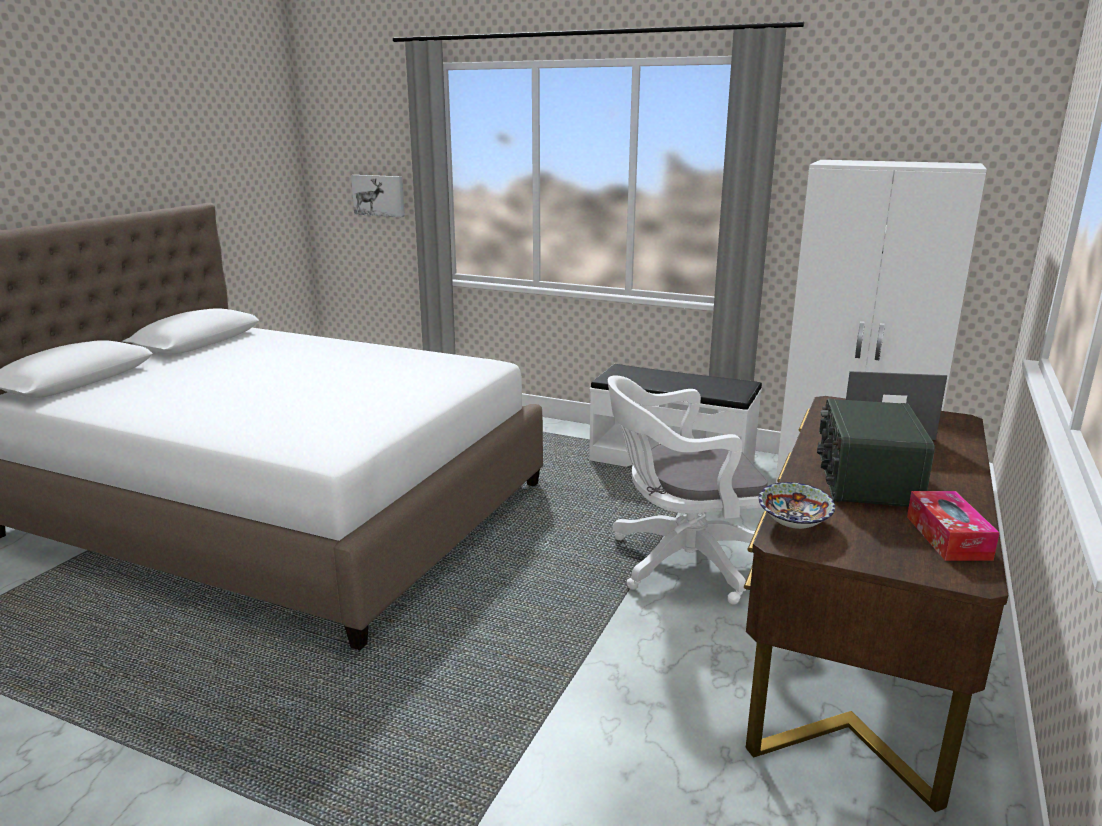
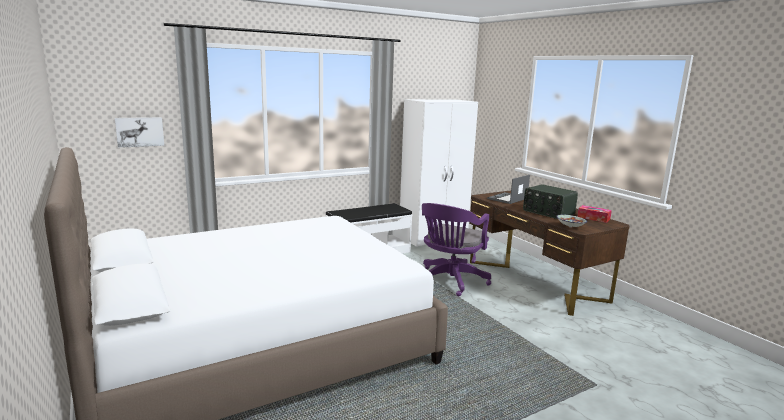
camera: 55 degrees left, 5 degrees down
(680, 562) = (450, 282): white office chair -> purple office chair

